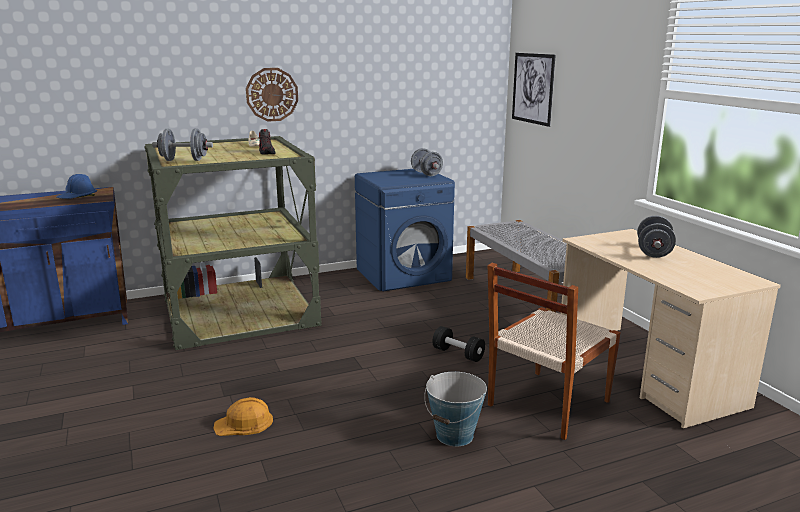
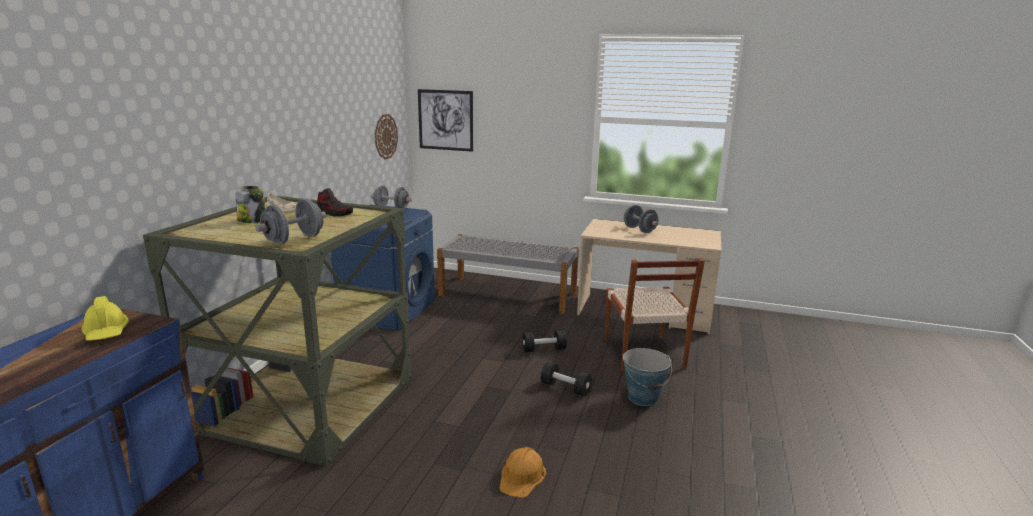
camera: 50 degrees left, 0 degrees up
(77, 198) = (107, 332): blue hard hat -> yellow hard hat
(215, 147) = (252, 220): none -> jar
(272, 94) = (256, 148): wall clock -> wall clock (385, 136)
(406, 390) = (565, 388): none -> black dumbbell

